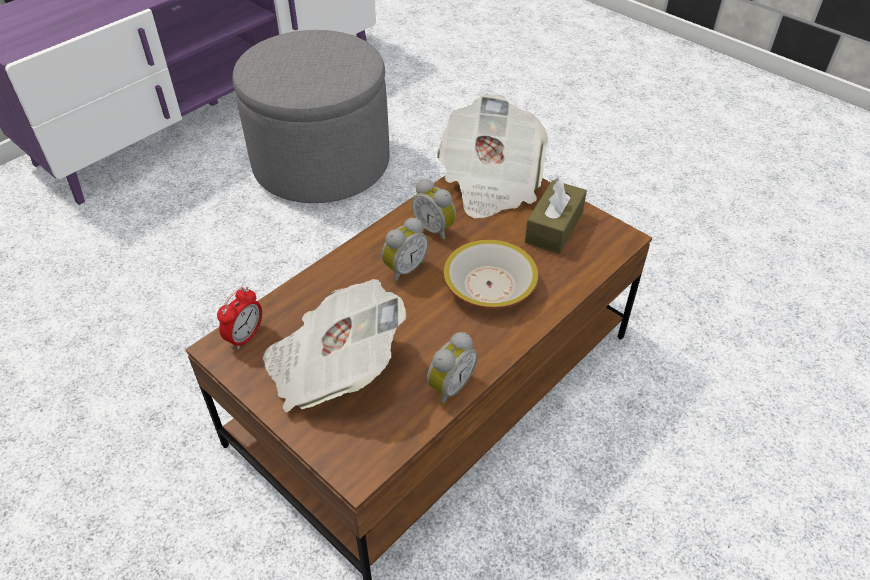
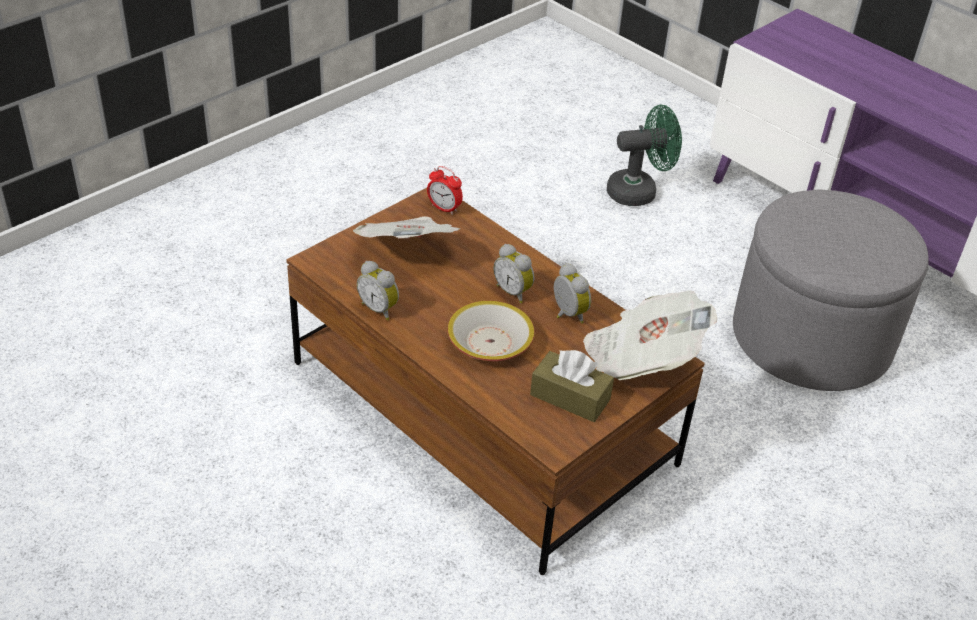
camera: 90 degrees right, 5 degrees down
(82, 260) = (639, 191): none -> green fan
(435, 229) = (567, 314): alarm clock -> alarm clock turned 105 degrees clockwise

